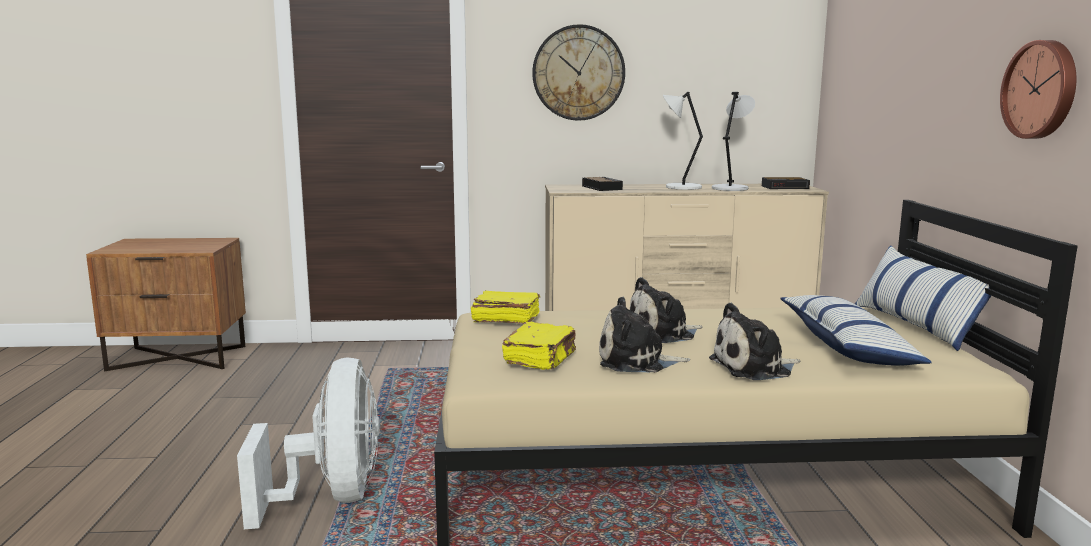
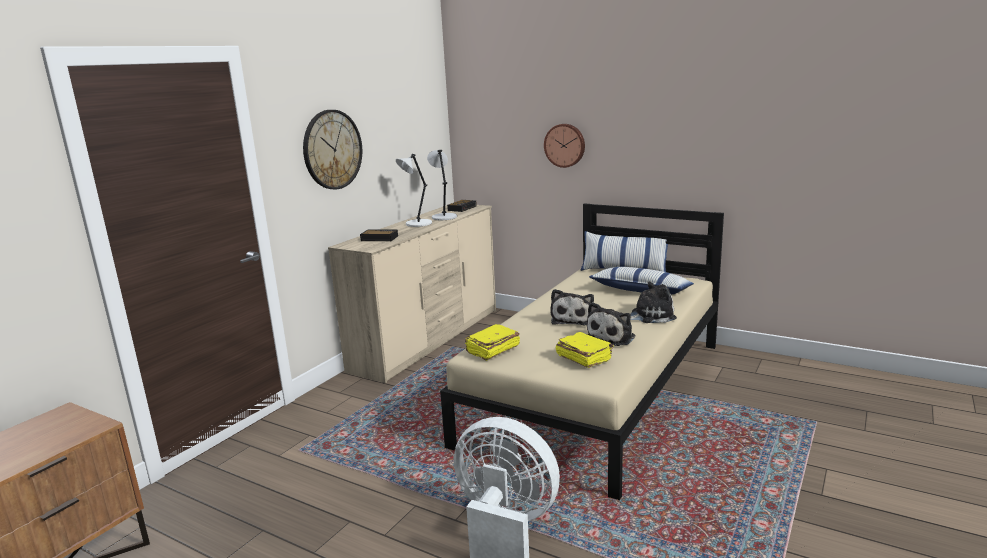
camera: 55 degrees left, 5 degrees up
(754, 368) = (650, 315): plush toy -> plush toy turned 120 degrees counterclockwise
(1041, 89) = (677, 141): wall clock -> wall clock (565, 145)

